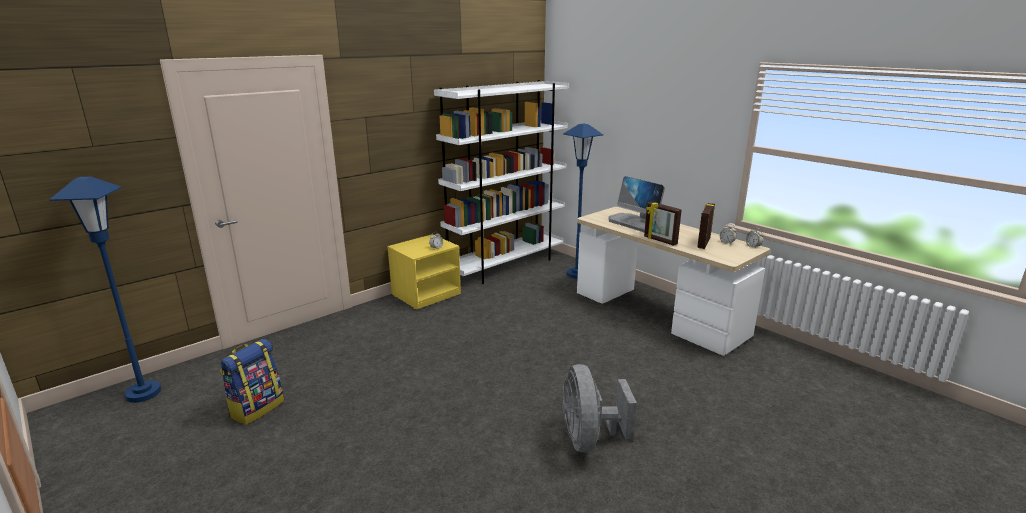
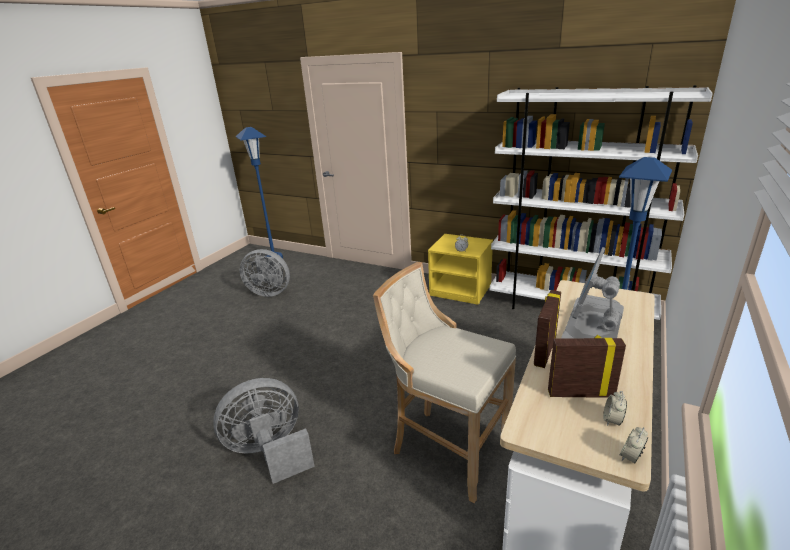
camera: 70 degrees right, 5 degrees up
(257, 408) = (270, 292): backpack -> grey fan
(628, 352) = (446, 448): none -> beige stool

